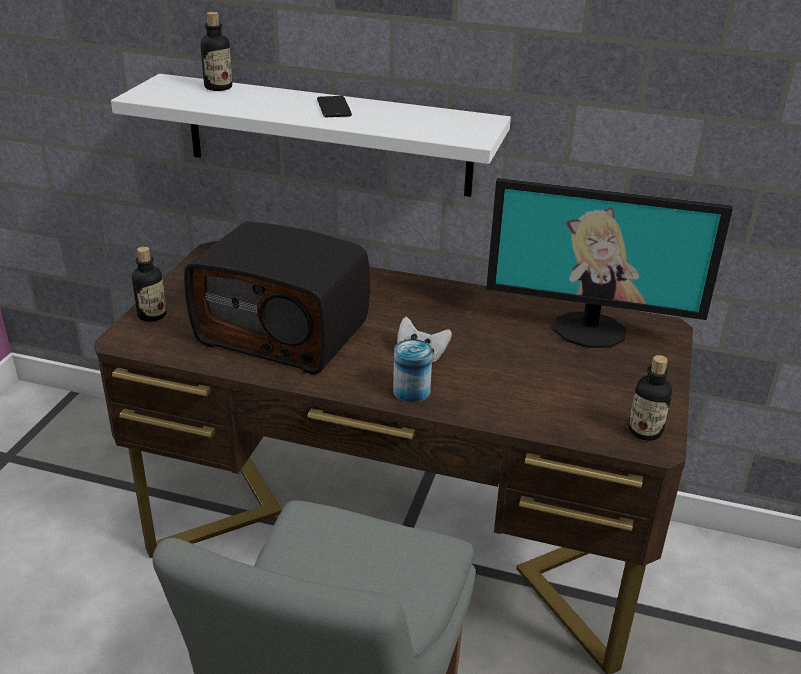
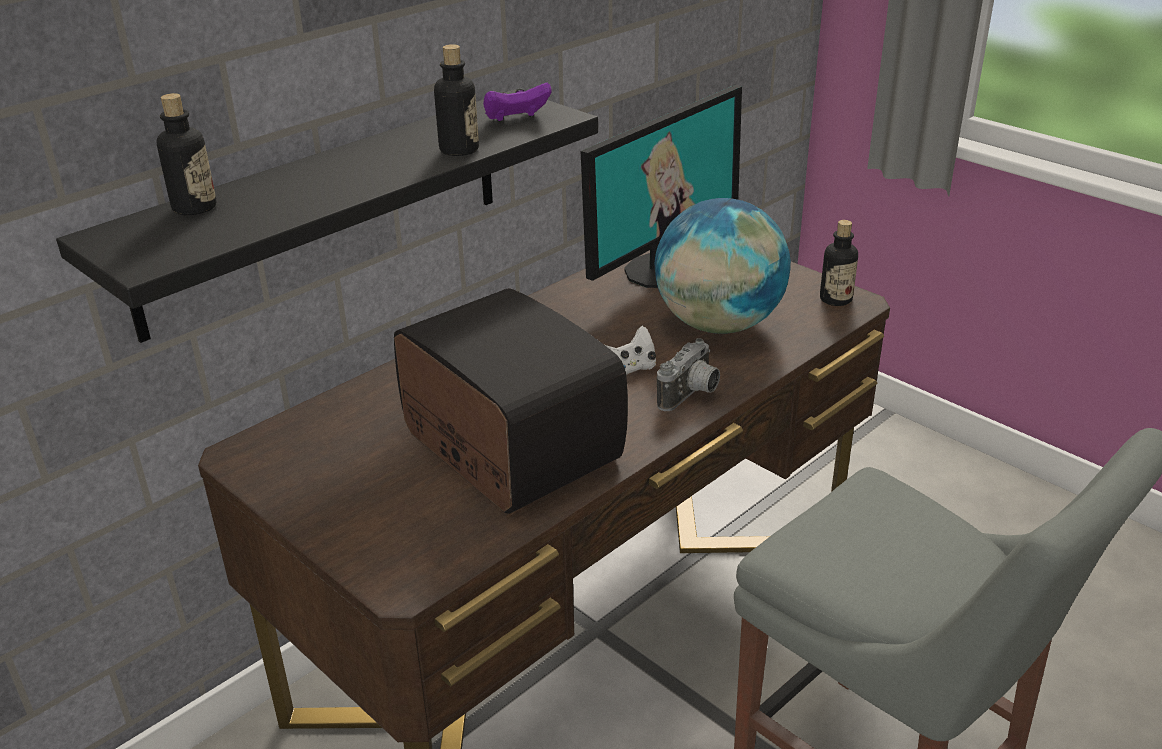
camera: 60 degrees left, 0 degrees up
(152, 315) = (360, 546): bottle -> bottle (459, 150)
(284, 333) = (507, 447): radio -> radio turned 90 degrees counterclockwise
(327, 135) = (325, 210): white shelf -> black shelf
(334, 107) = (376, 157): phone -> none
(411, 391) = (691, 395): can -> camera
(447, 127) = (516, 119): none -> purple game controller
(531, 378) = (718, 324): none -> globe

